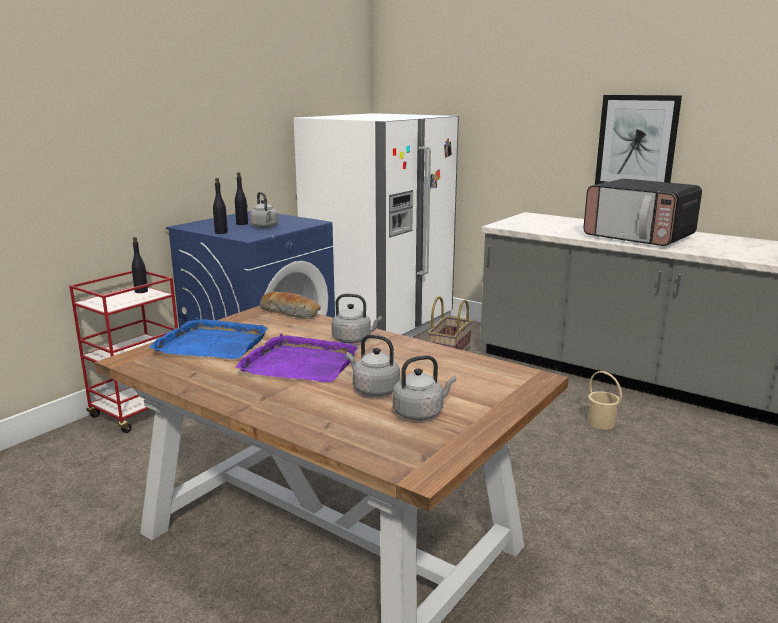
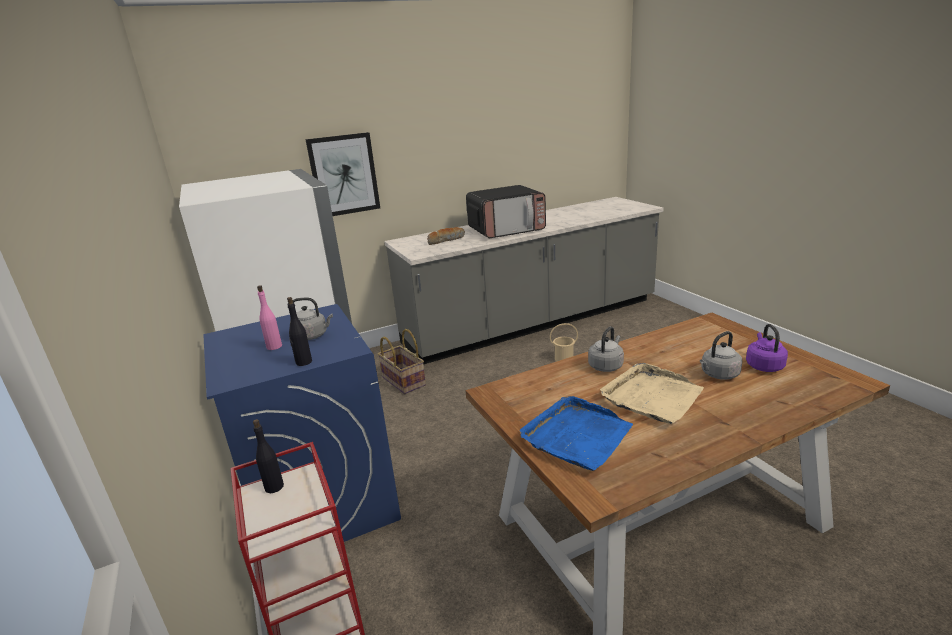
camera: 60 degrees left, 5 degrees up
(242, 224) = (274, 346): black bottle -> pink bottle
(291, 313) = (513, 383): bread -> bread (446, 240)
(300, 363) = (652, 396): purple tray -> beige tray
(420, 413) = (763, 365): grey kettle -> purple kettle
(636, 142) = (457, 163): picture -> picture (344, 175)

